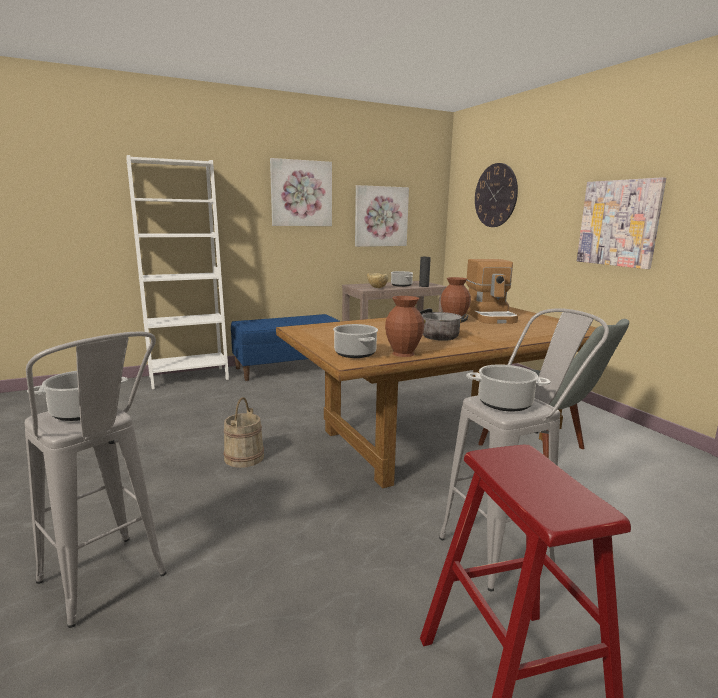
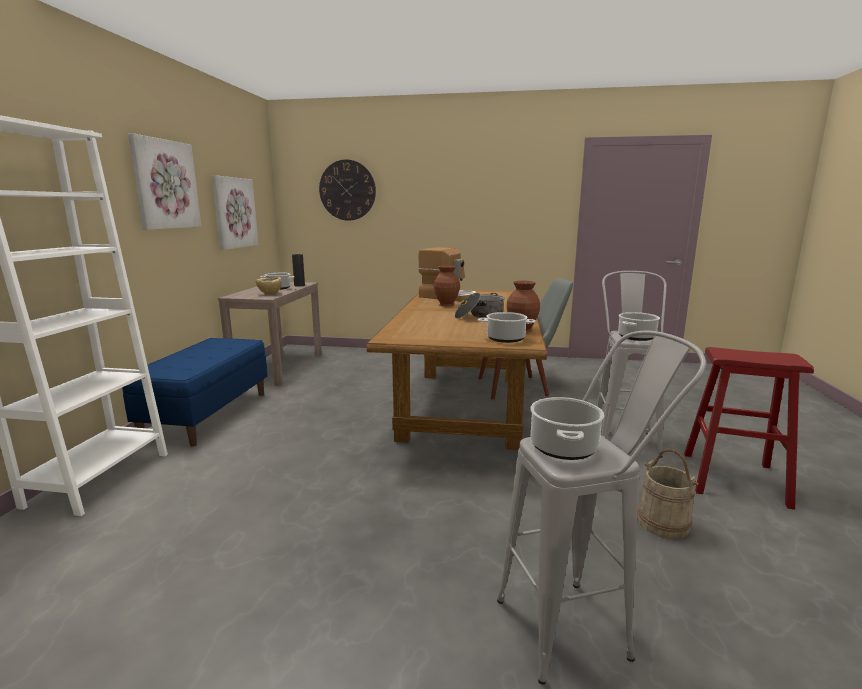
camera: 55 degrees left, 0 degrees up
(244, 457) = (397, 494): beige bucket -> beige bucket (663, 523)
(619, 223) = (482, 214): picture -> none

